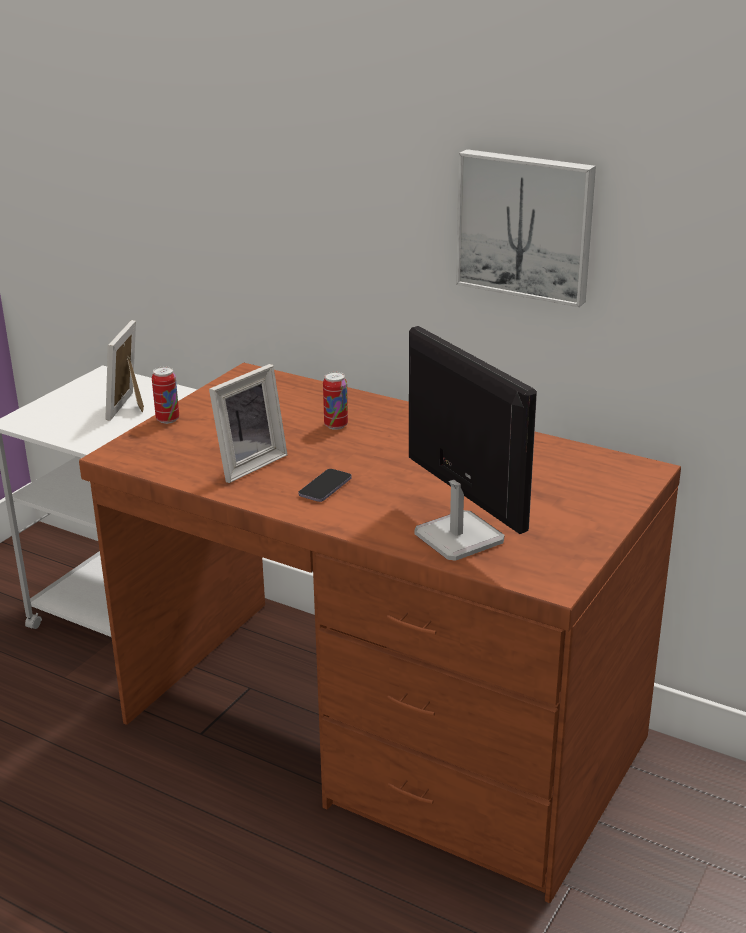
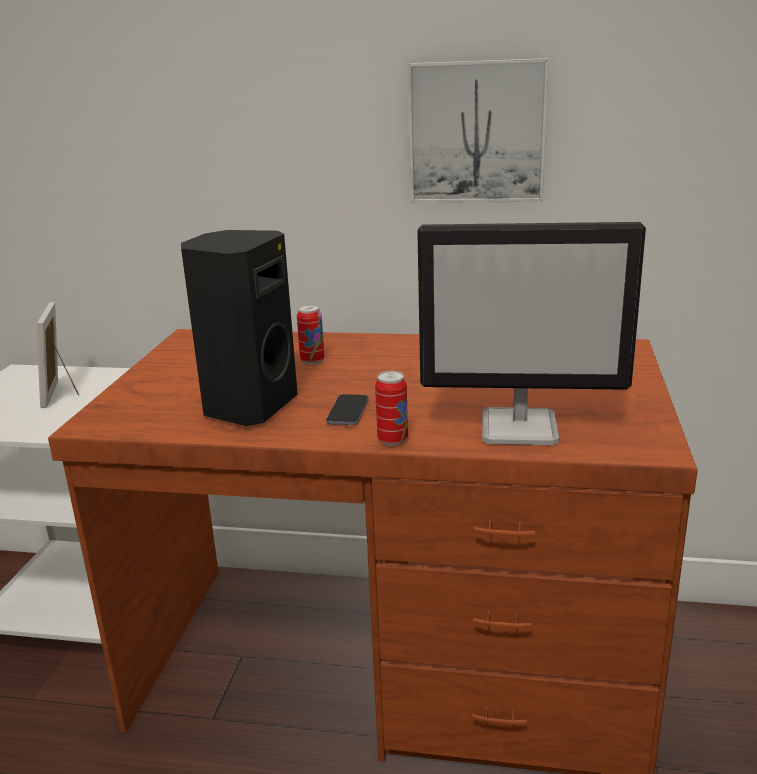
camera: 20 degrees left, 5 degrees down
(167, 419) = (130, 384): can -> can (392, 440)
(247, 464) = (247, 407): picture frame -> black speaker
(457, 536) = (521, 428): monitor -> monitor turned 150 degrees clockwise

